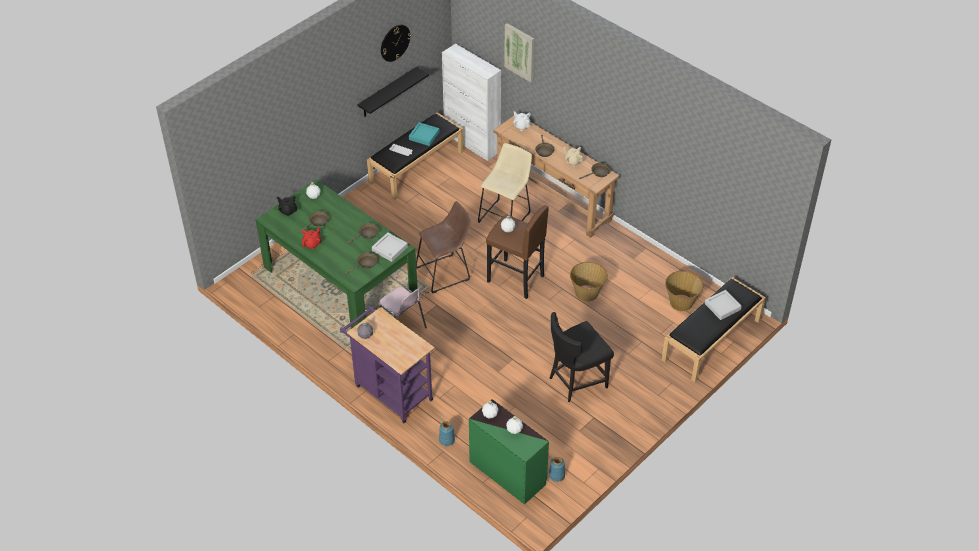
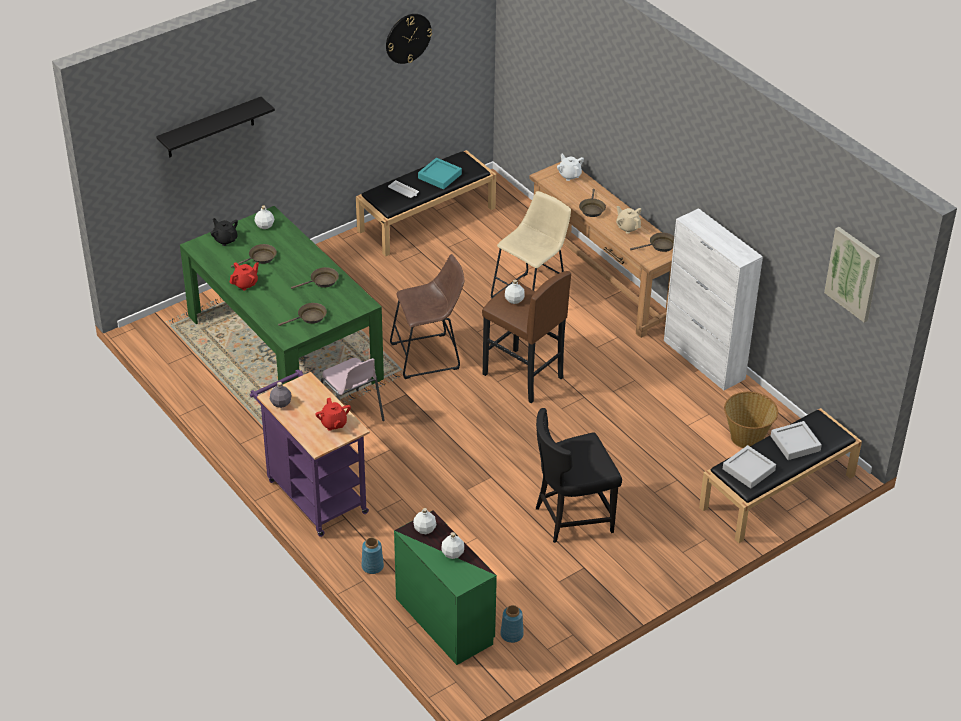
camera: 10 degrees right, 5 degrees down
(387, 93) = (393, 108): black shelf -> black shelf (210, 128)
(390, 249) = (347, 303): grey tray -> grey tray (748, 470)
(407, 345) = (333, 423): none -> red teapot
(472, 142) = (510, 198): white cabinet -> white cabinet (704, 360)
(520, 52) = (574, 69): picture -> picture (853, 273)
(587, 293) = (617, 407): basket -> none

